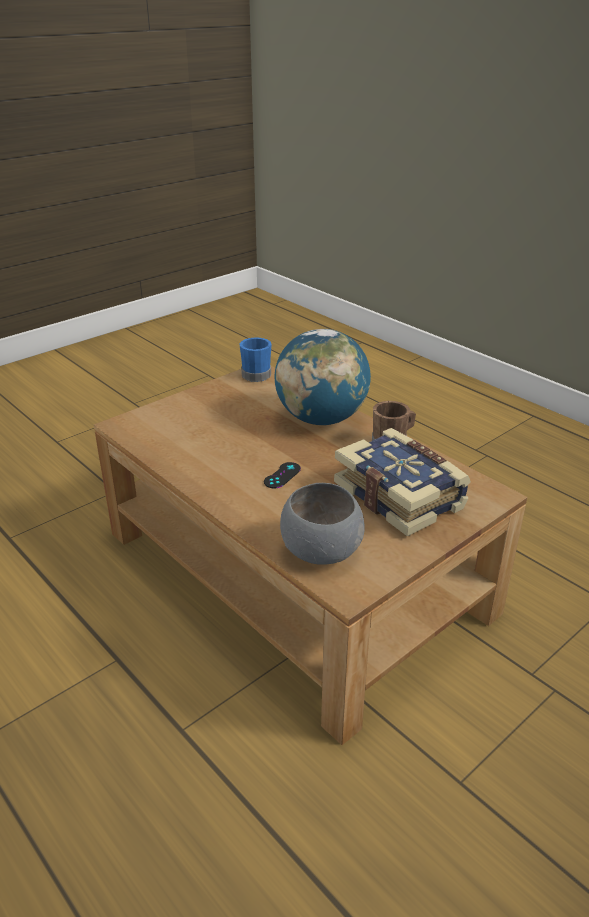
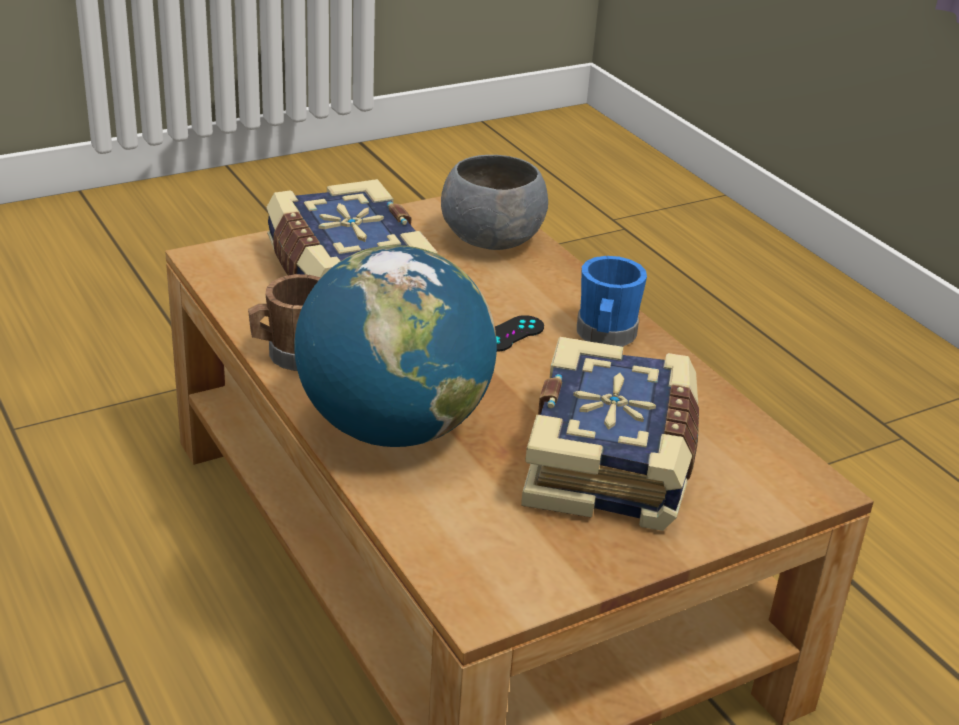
camera: 170 degrees left, 0 degrees up
(215, 420) = (613, 462): none -> book
(256, 373) = (492, 595): blue mug -> blue mug (605, 336)

